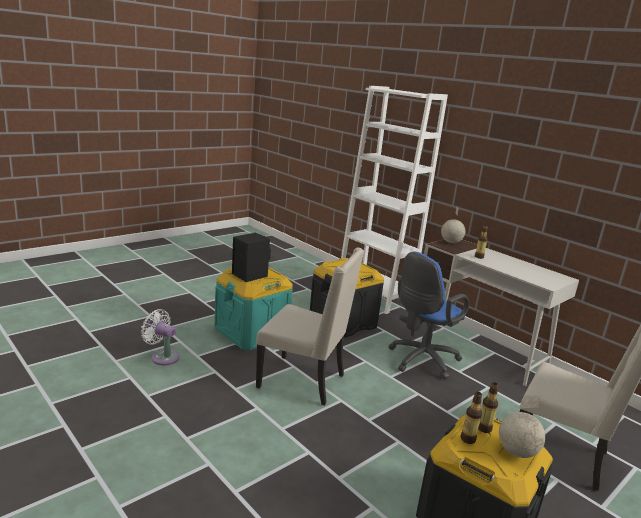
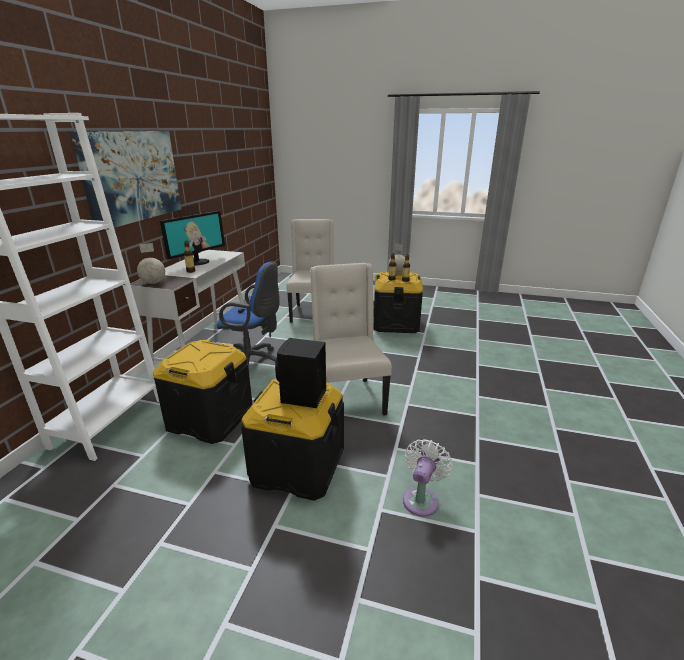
camera: 120 degrees left, 5 degrees up
(163, 357) = (422, 499): white fan -> white fan turned 150 degrees counterclockwise
(252, 332) = (297, 466): turquoise storage box -> black storage box
(507, 157) = (132, 176): none -> picture
(514, 265) = (198, 262): none -> monitor

